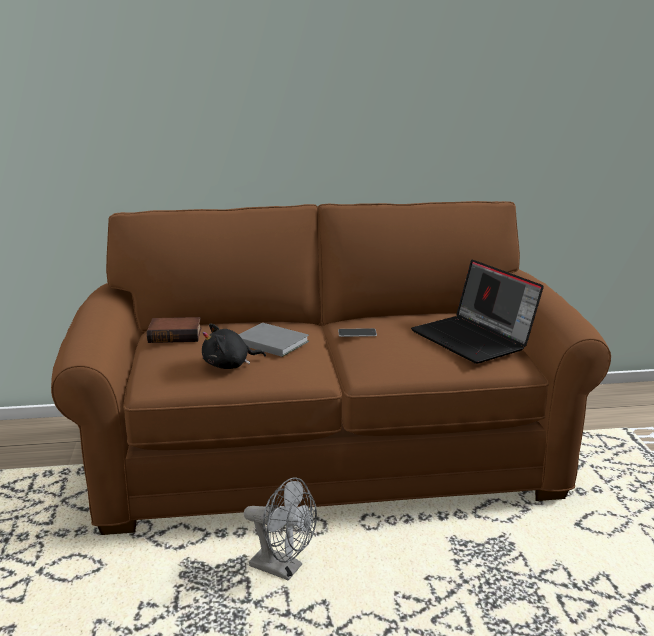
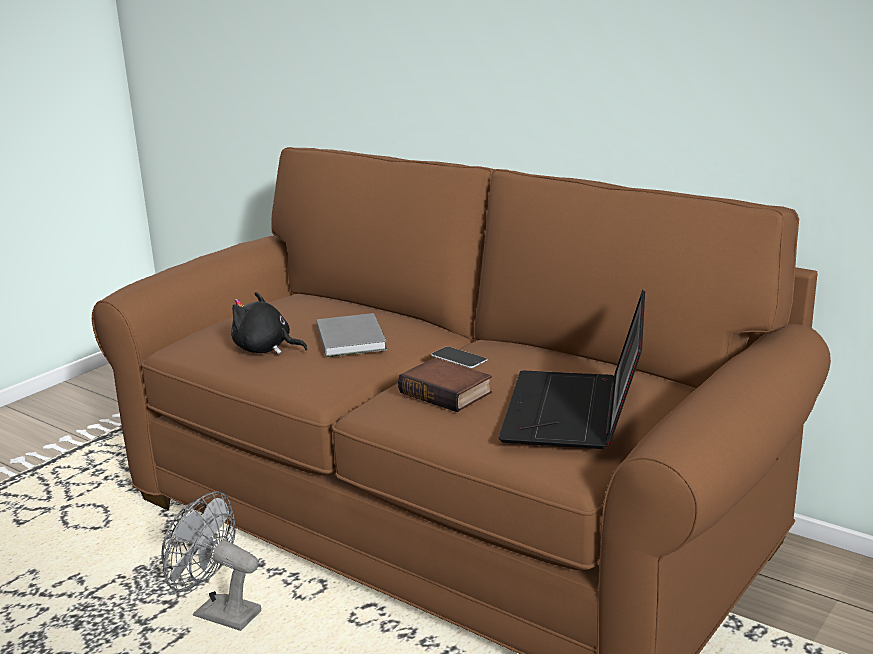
camera: 45 degrees right, 0 degrees up
(176, 335) = (289, 303): book -> book (448, 392)
(283, 569) = (218, 613): grey fan -> grey fan turned 135 degrees clockwise

